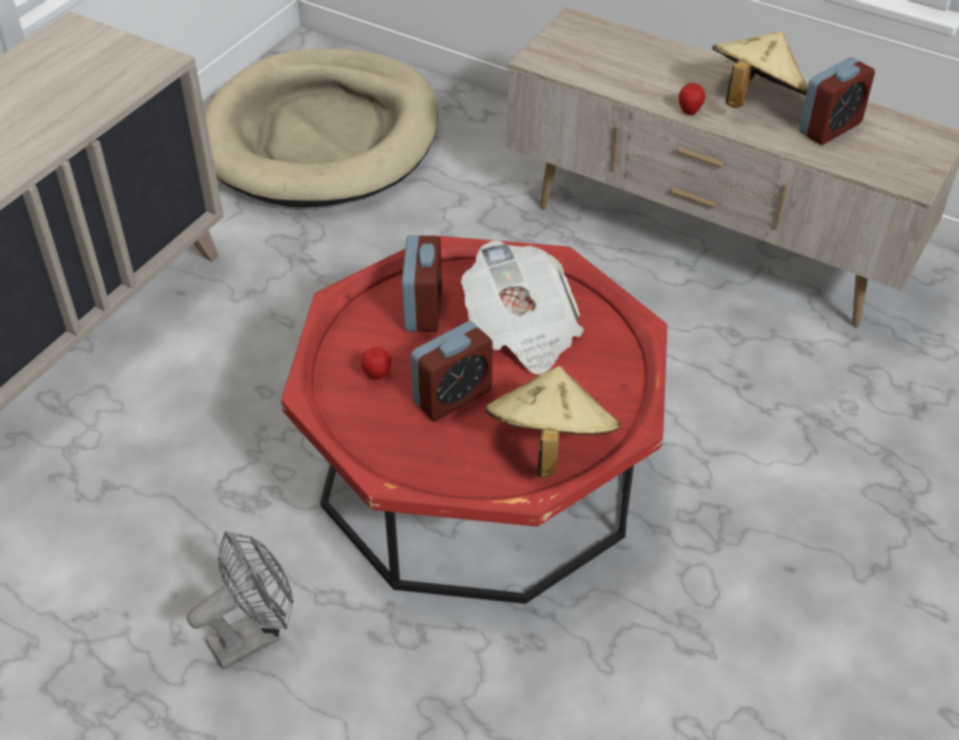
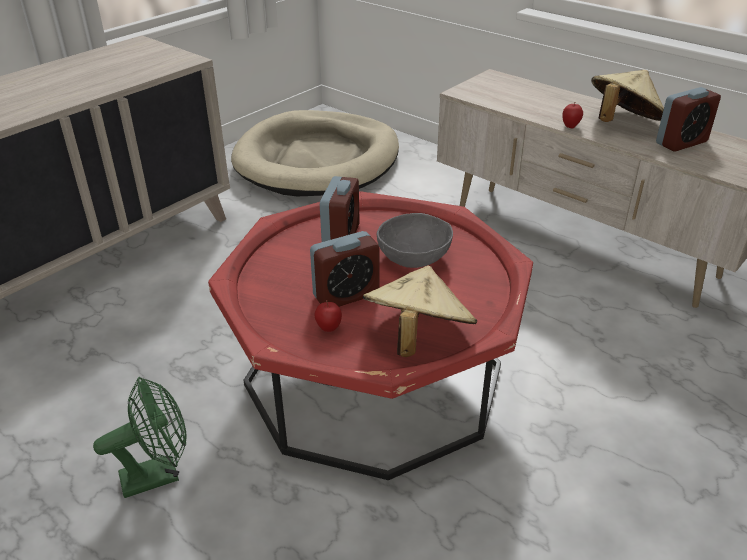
camera: 10 degrees right, 10 degrees down
(254, 635) = (159, 474): grey fan -> green fan
(377, 376) = (291, 275): apple -> apple (328, 329)
(522, 331) = (414, 257): newspaper -> grey bowl

